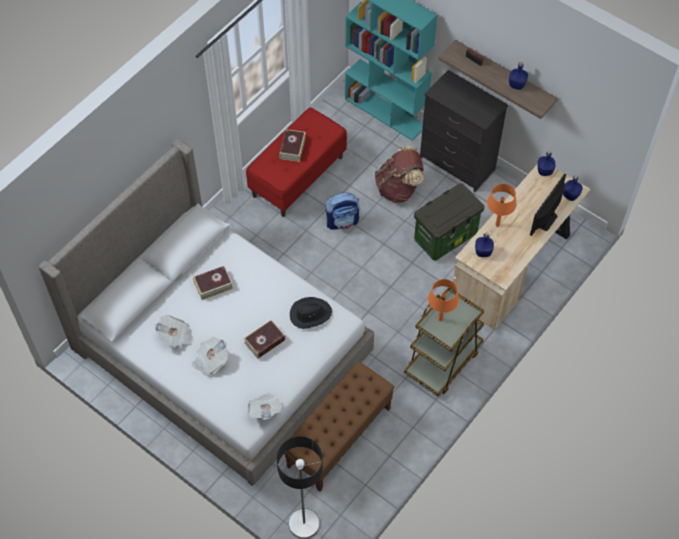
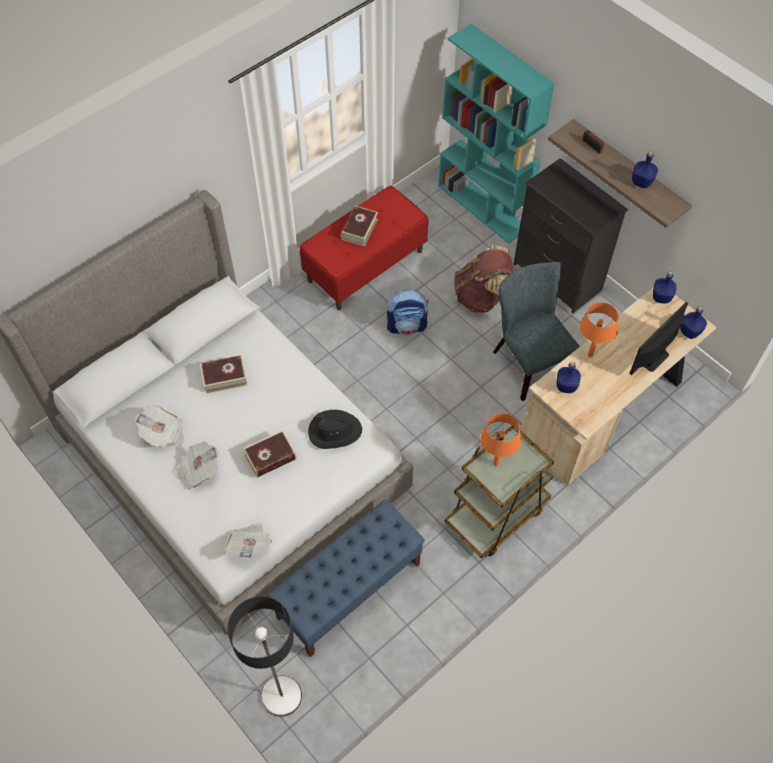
camera: 10 degrees right, 0 degrees up
(339, 437) = (349, 590): brown bench -> blue bench
(445, 236) = (528, 361): storage box -> grey chair

